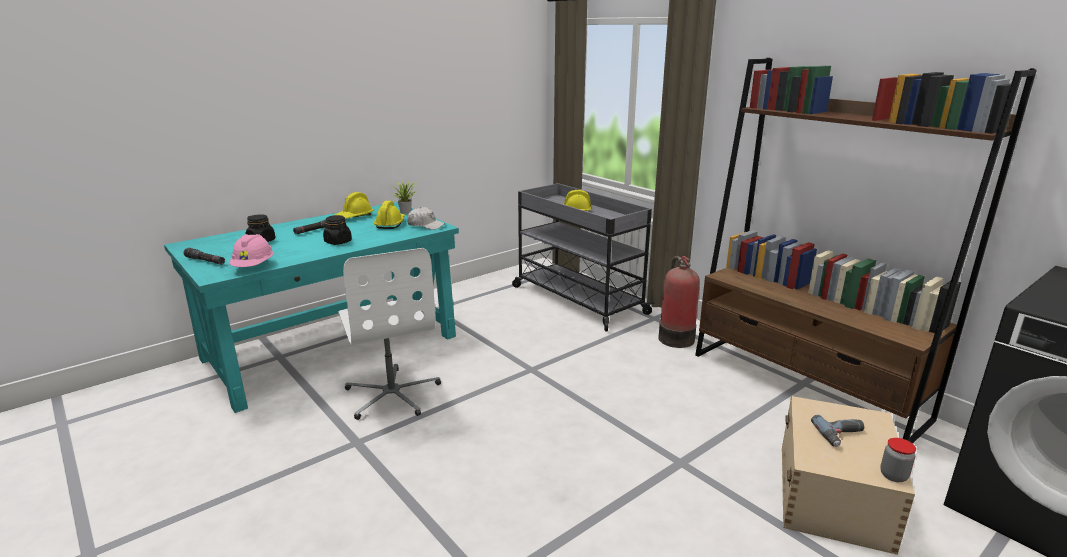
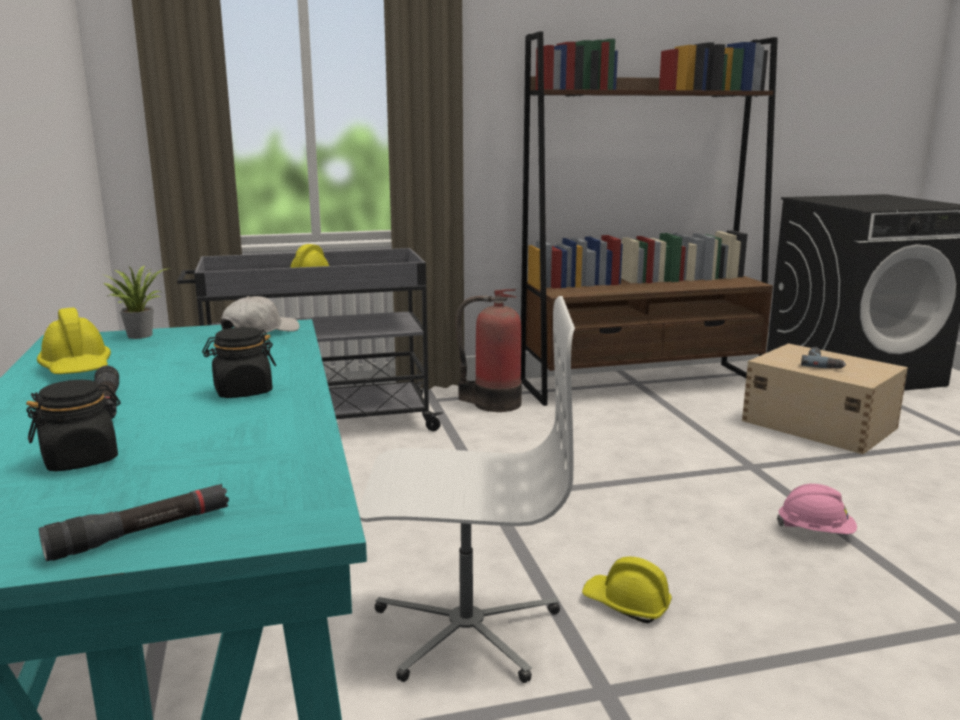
camera: 65 degrees left, 5 degrees down
(254, 266) = (295, 473): pink hard hat -> pink hard hat (815, 532)
(390, 224) = (198, 350): yellow hard hat -> yellow hard hat (626, 604)
(893, 475) = (883, 365): jar -> none

